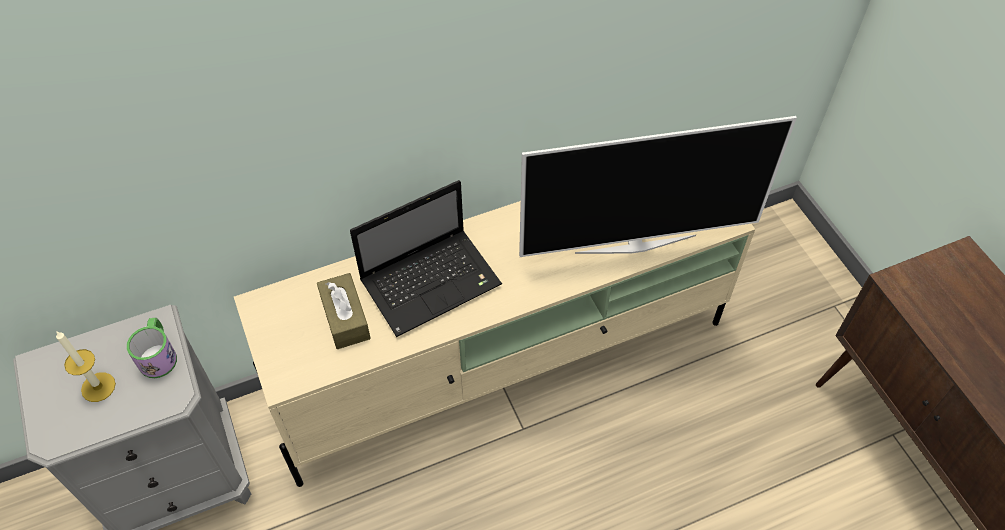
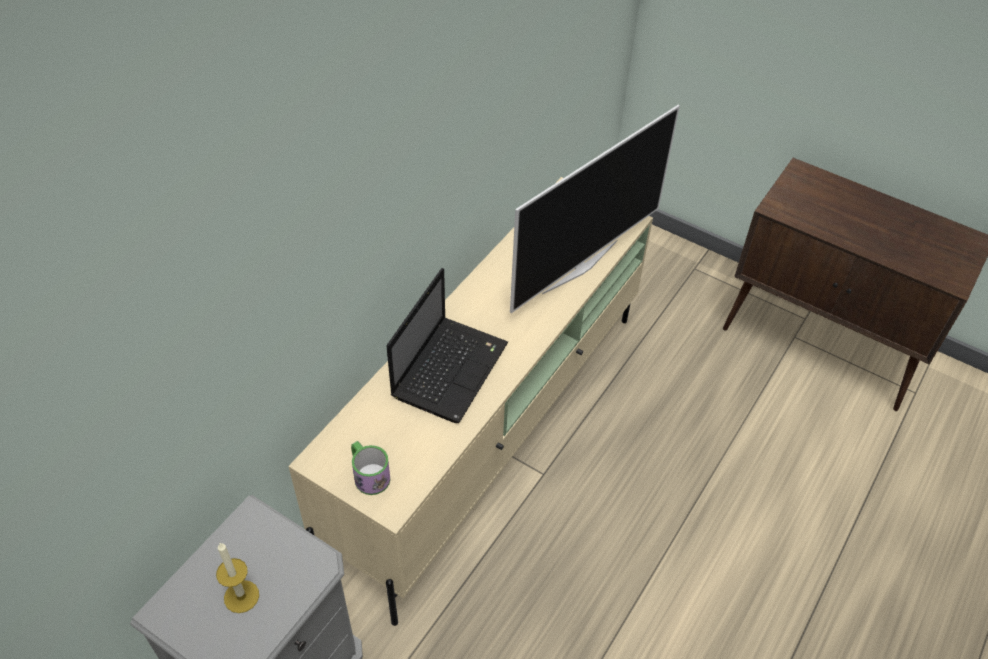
camera: 35 degrees left, 5 degrees down
(159, 355) = (275, 540): mug -> mug (368, 474)
(345, 318) = (402, 432): brown tissue box -> none

